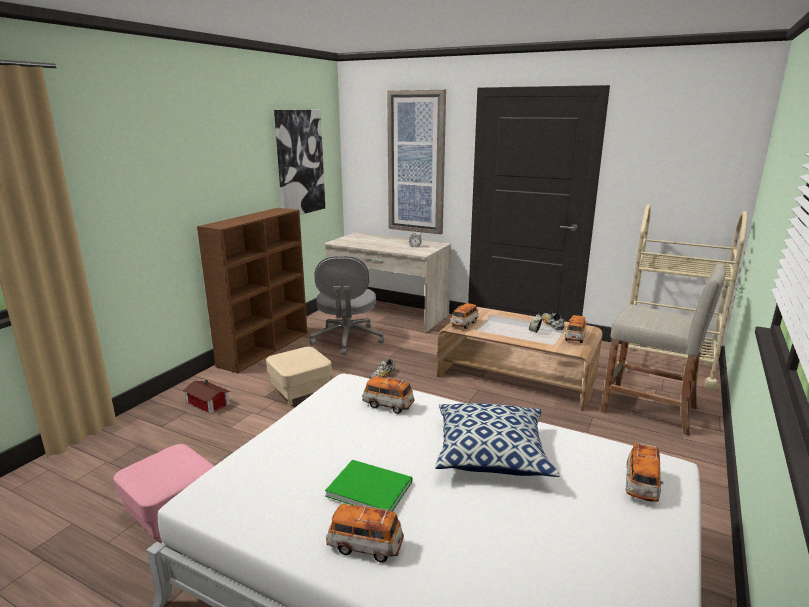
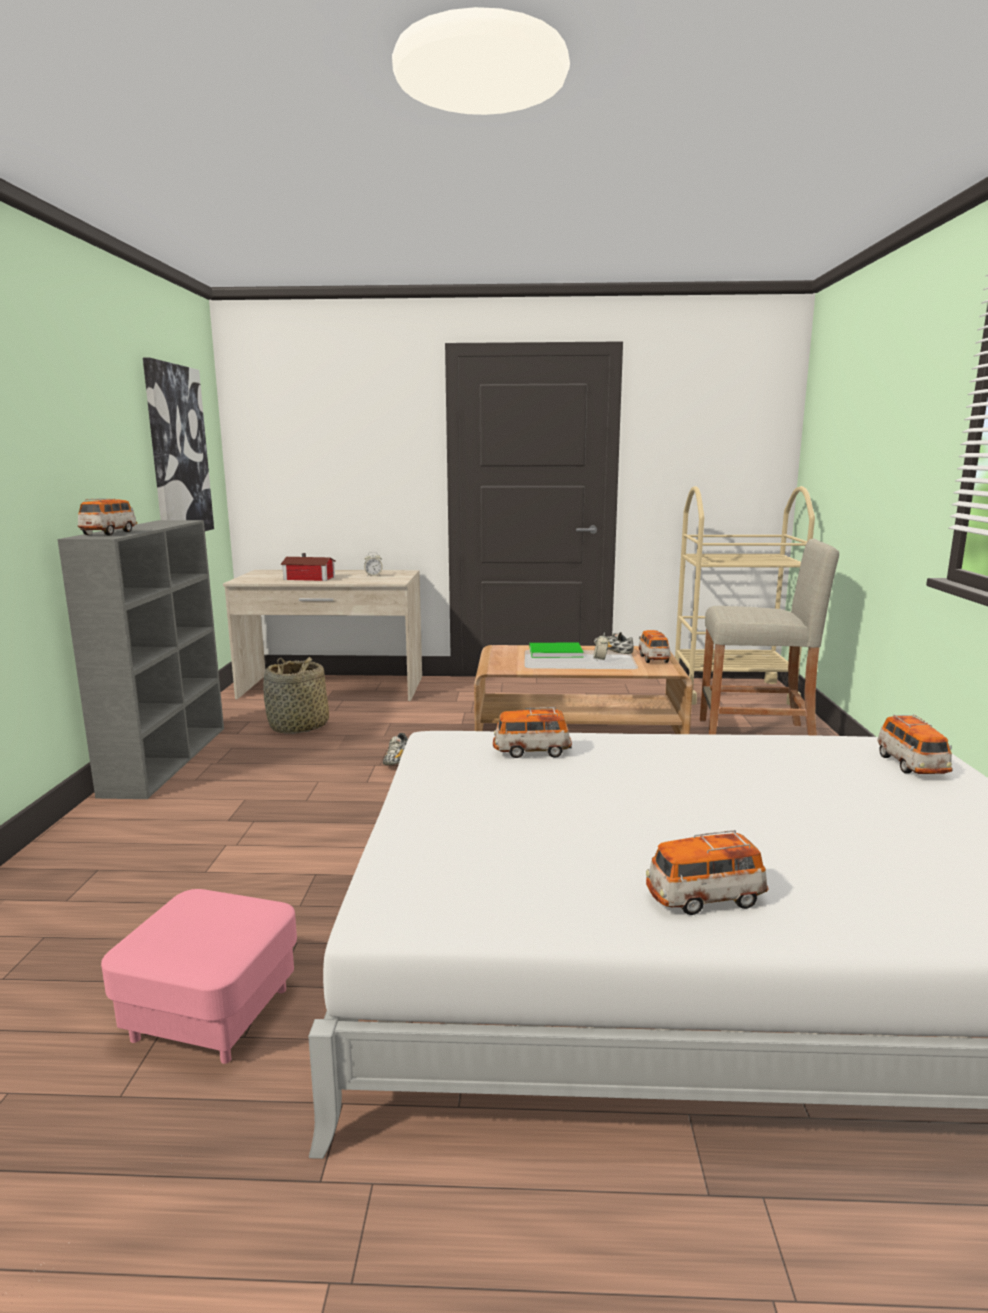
camera: 25 degrees left, 5 degrees down
(208, 403) = (130, 850): toy house -> toy house (310, 578)
(265, 348) = (167, 759): brown bookcase -> grey bookcase
(300, 391) = (285, 801): beige ottoman -> none
(347, 340) = (299, 726): grey office chair -> basket
(368, 487) = (627, 837): green book -> green book (553, 652)
(416, 163) = (356, 454): picture -> none
(464, 324) = (503, 663): toy car -> toy car (109, 533)
(491, 454) = (727, 772): pillow -> none

